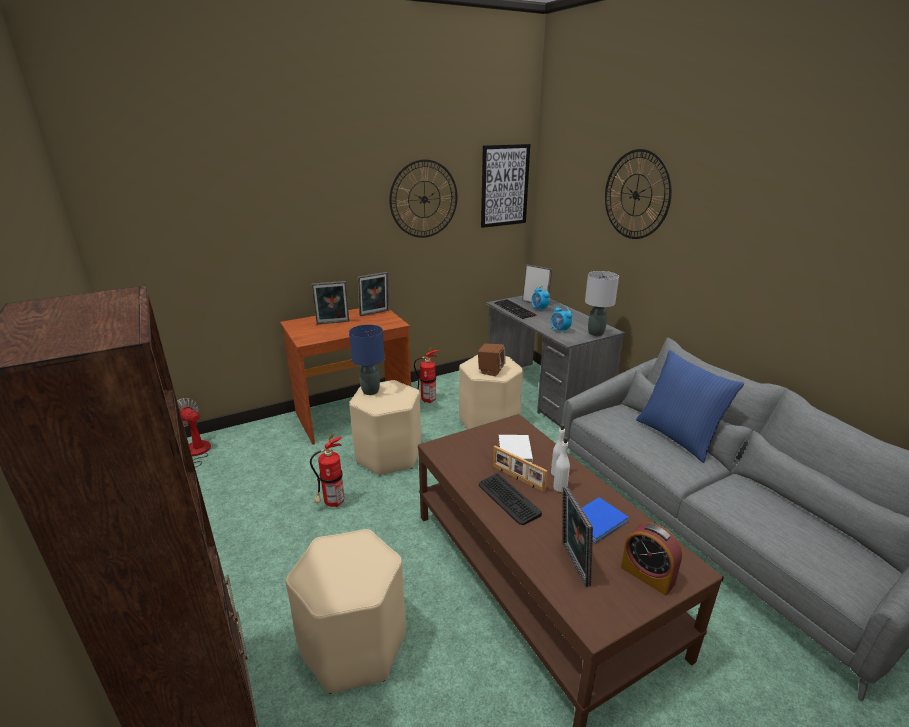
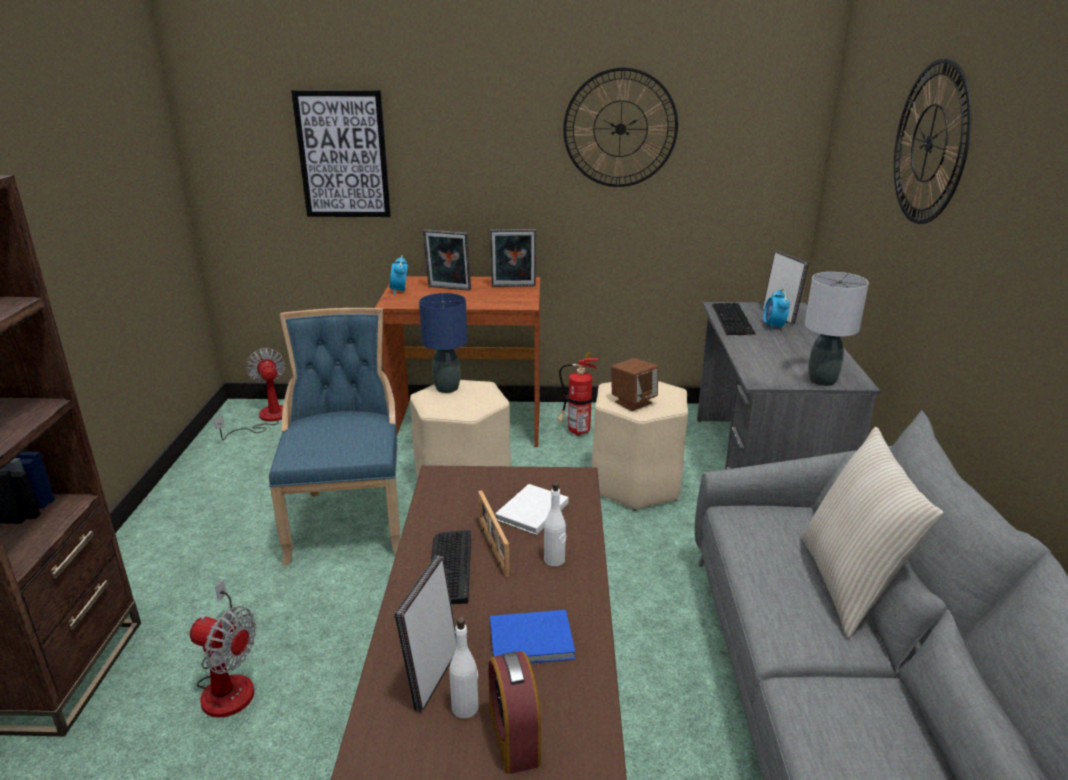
camera: 30 degrees right, 0 degrees up
(332, 504) = (348, 520): fire extinguisher -> blue chair
(354, 645) = (228, 682): beige stool -> fan
(504, 186) = (768, 117): picture -> picture (343, 155)
(560, 330) = (765, 364): alarm clock -> alarm clock (399, 291)
(560, 487) = (535, 579): white bottle -> white bottle (465, 708)
(678, 436) = (850, 584): blue pillow -> beige pillow

